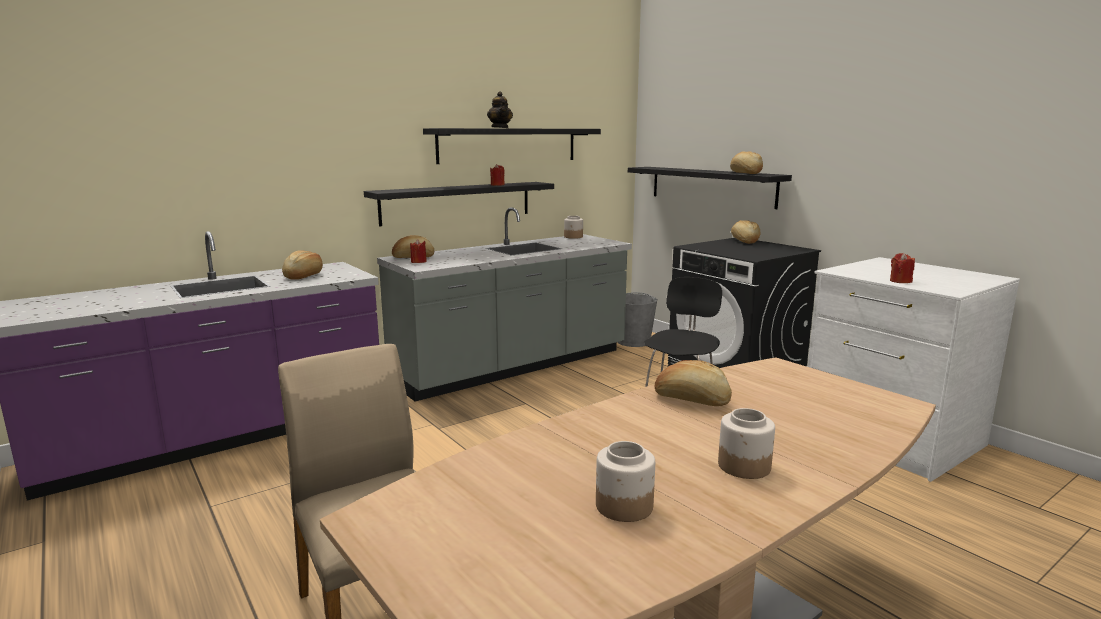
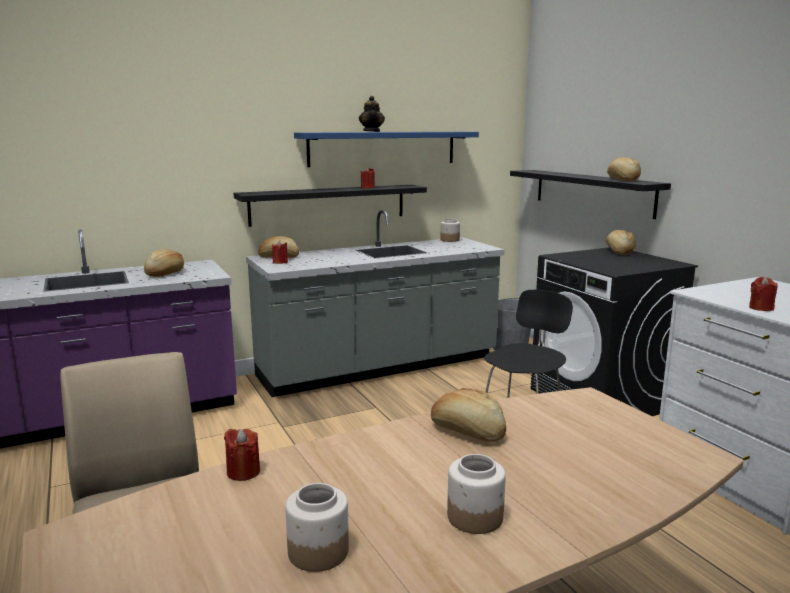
camera: 10 degrees right, 0 degrees up
(505, 449) = (243, 472): none -> red candle
(508, 145) = (383, 148): black shelf -> blue shelf

